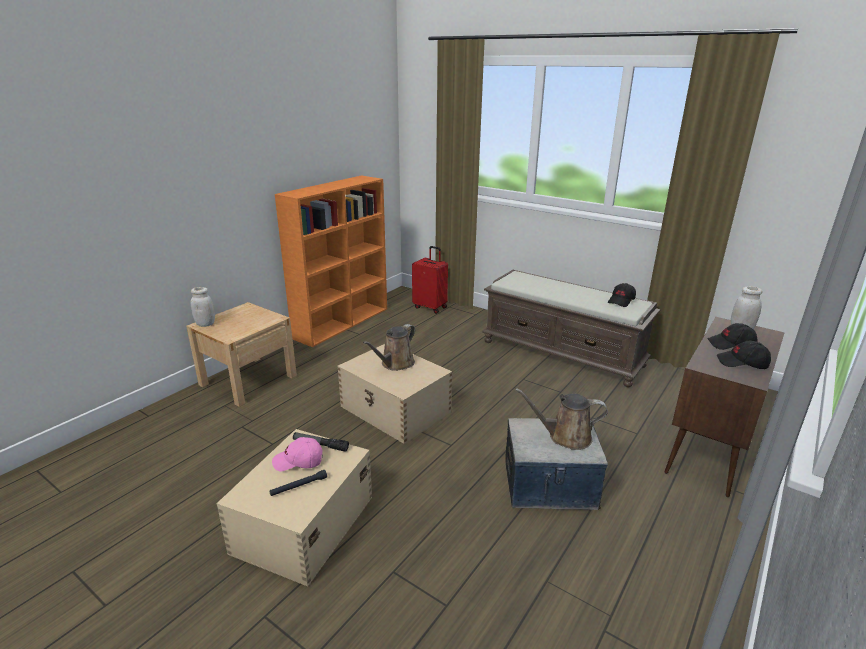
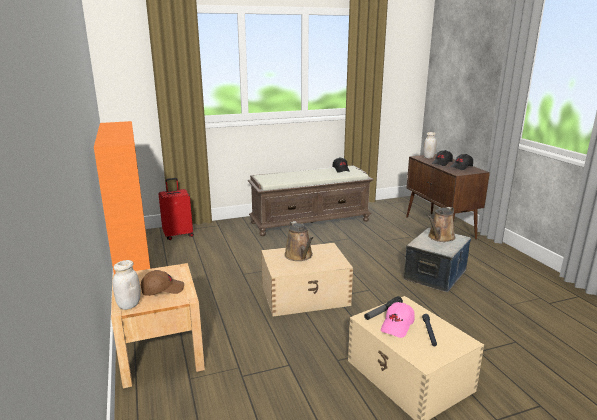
camera: 55 degrees left, 5 degrees down
(236, 325) = (162, 289): none -> brown cap

